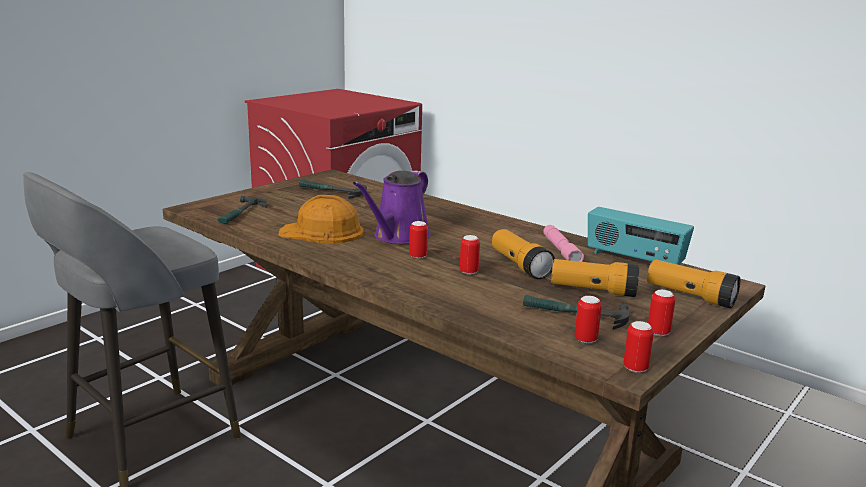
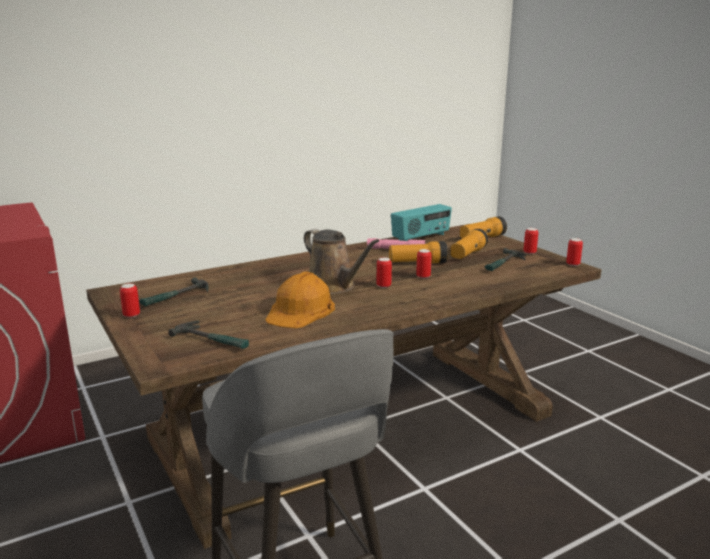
camera: 70 degrees left, 0 degrees up
(398, 236) = (334, 287): purple watering can -> brown watering can
(585, 339) = (537, 267): can -> can (131, 315)

